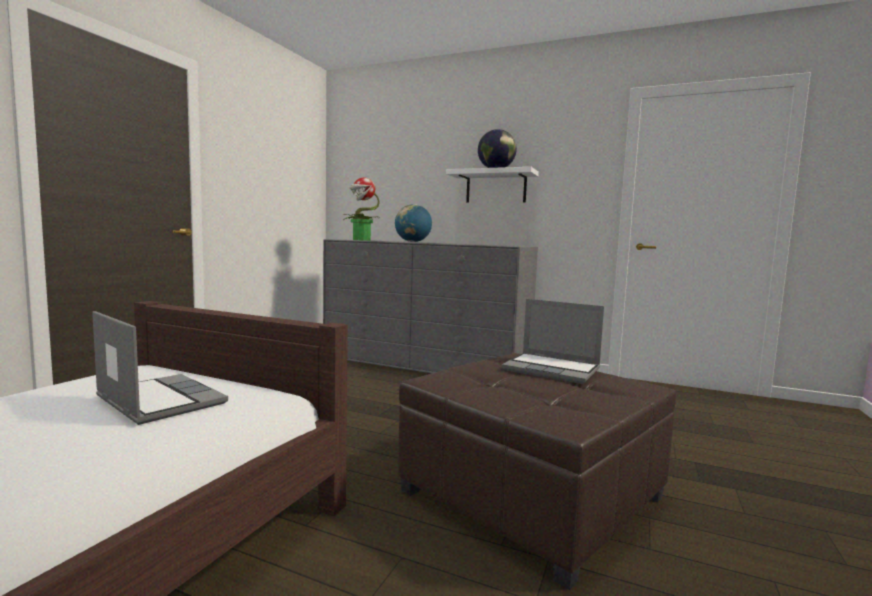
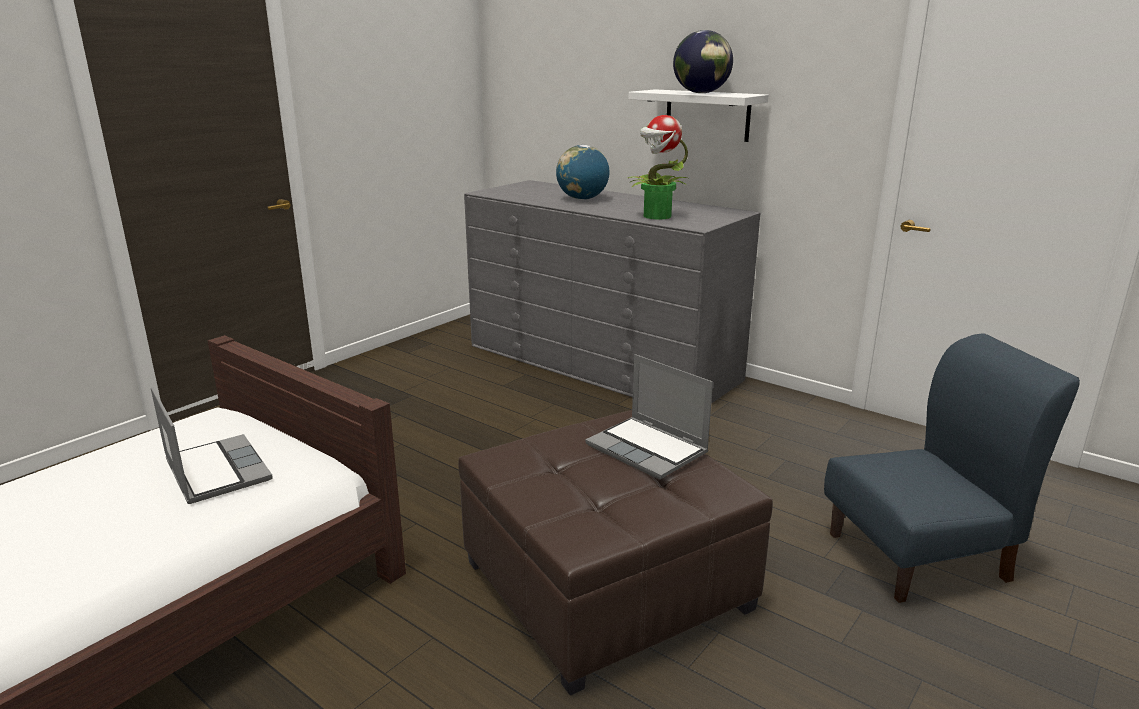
camera: 15 degrees right, 15 degrees up
(361, 240) = (513, 194): potted plant -> potted plant (656, 216)
(735, 451) = (919, 556): none -> blue chair

